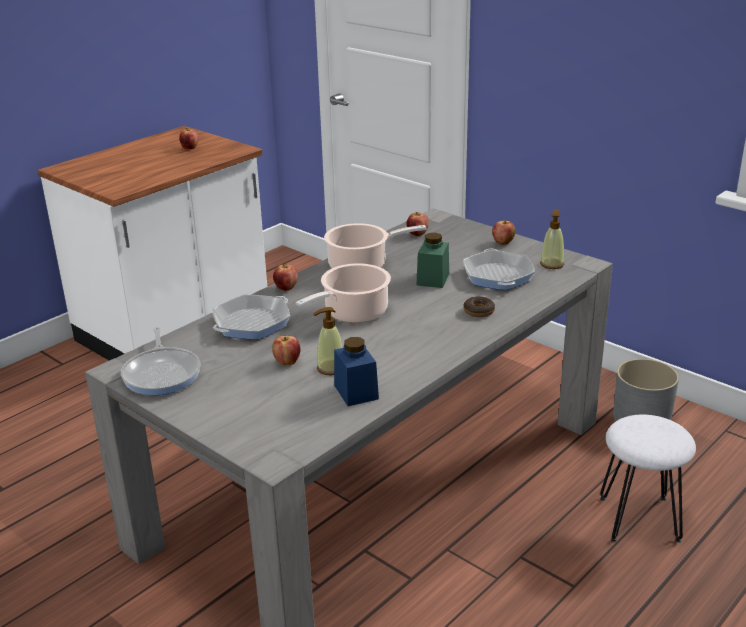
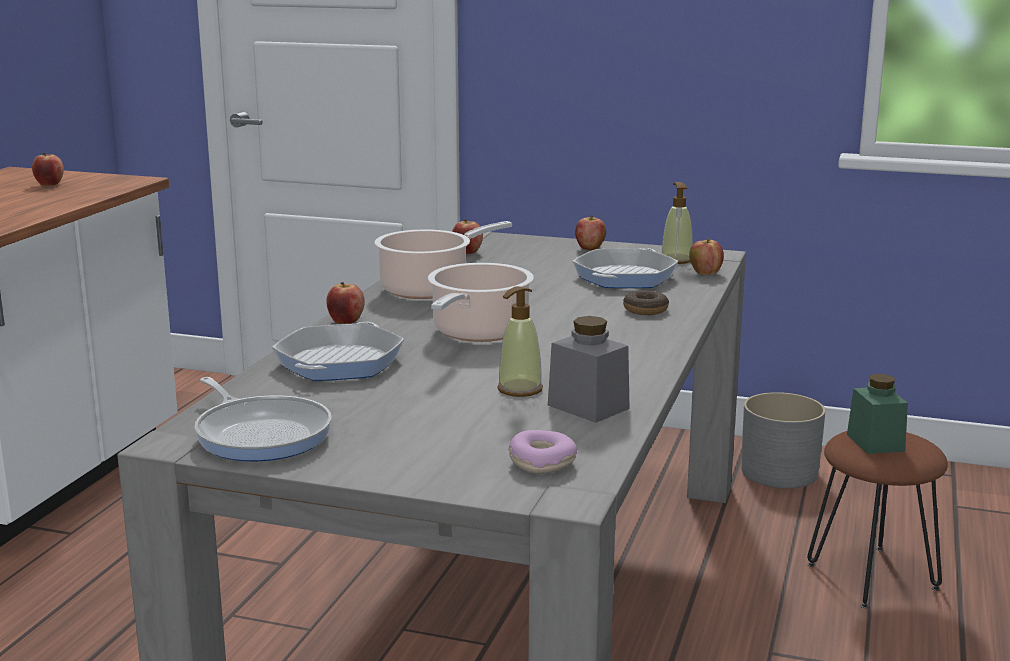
camera: 25 degrees left, 10 degrees down
(286, 431) = (541, 462): none -> donut
(287, 362) = (447, 393): apple -> apple (705, 273)
(356, 392) = (588, 407): blue jar -> grey jar
(433, 279) = (544, 289): green jar -> green jar (875, 442)
(498, 276) = (624, 277): frying pan -> frying pan turned 60 degrees clockwise
(639, 519) = (873, 577): white stool -> brown stool

